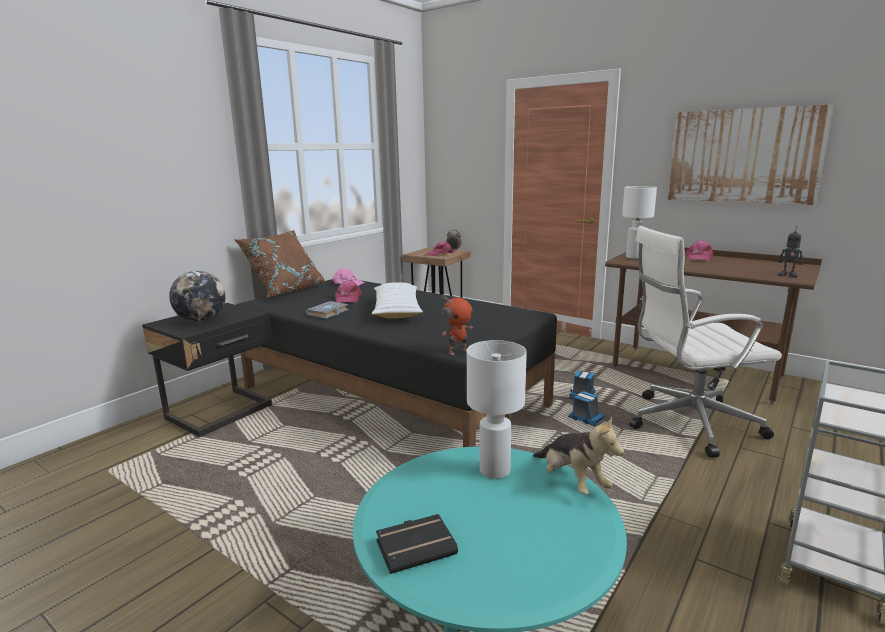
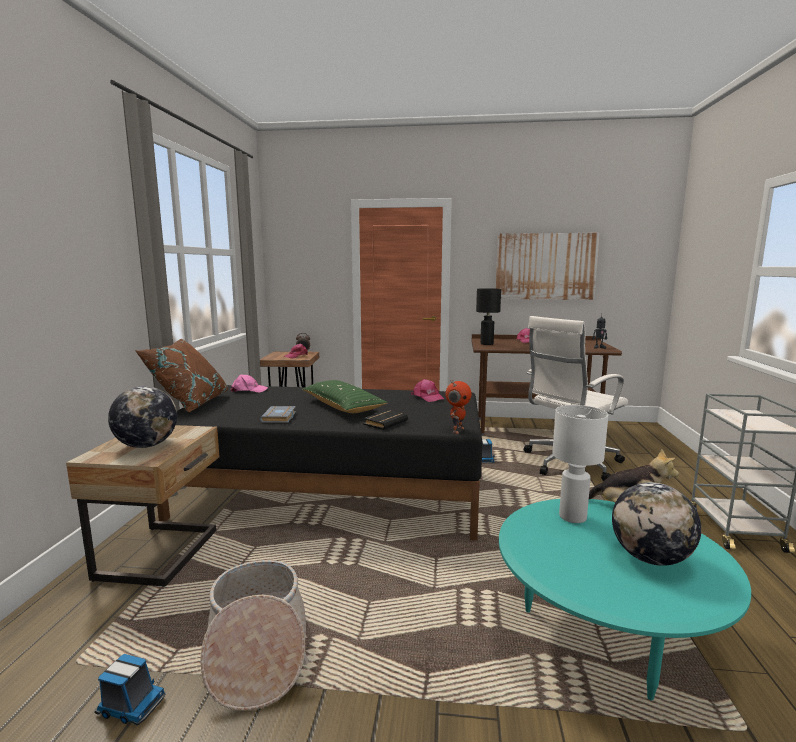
camera: 30 degrees left, 5 degrees down
(203, 504) = (257, 652): none -> basket
(222, 413) = (162, 554): black nightstand -> beige nightstand
(347, 298) = (275, 403): pink cap -> pink cap (427, 397)
(397, 310) = (343, 406): white pillow -> green pillow
(416, 546) = (610, 588): black book -> black book (385, 422)
(508, 536) = (650, 558): none -> globe
(585, 419) = (505, 476): toy truck -> toy truck (130, 705)
(634, 257) = (486, 344): white table lamp -> black table lamp

